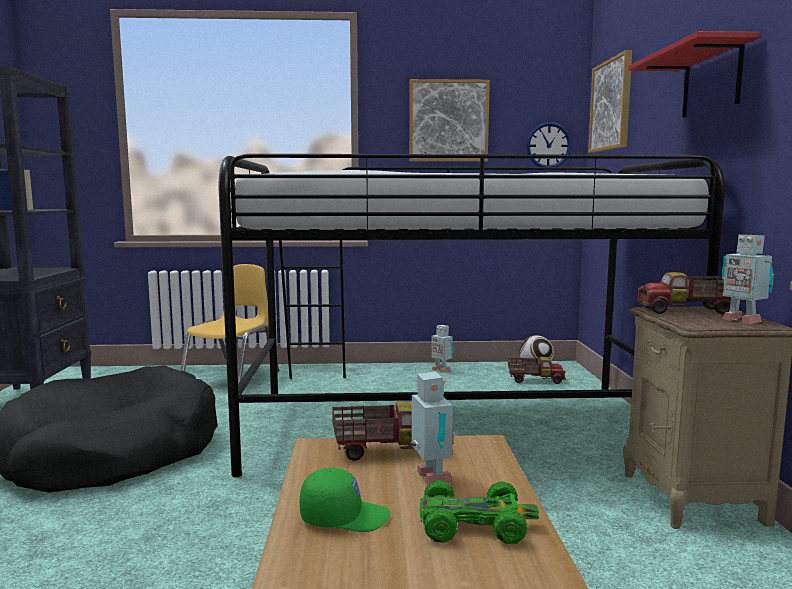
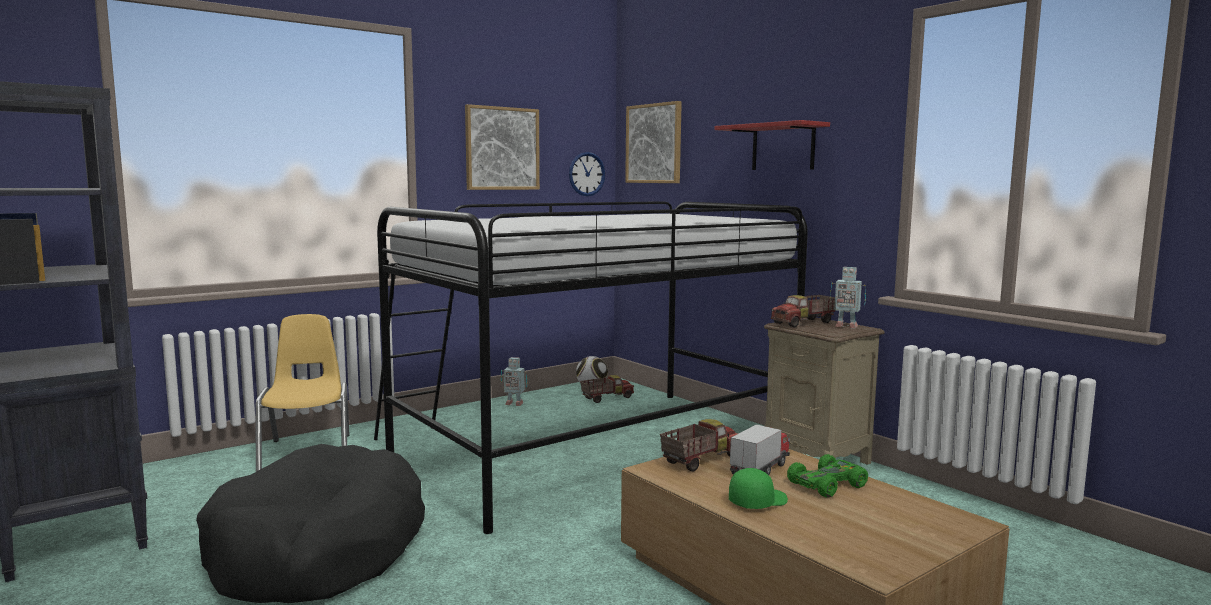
camera: 35 degrees left, 0 degrees up
(430, 479) = (760, 469): toy robot -> toy truck

